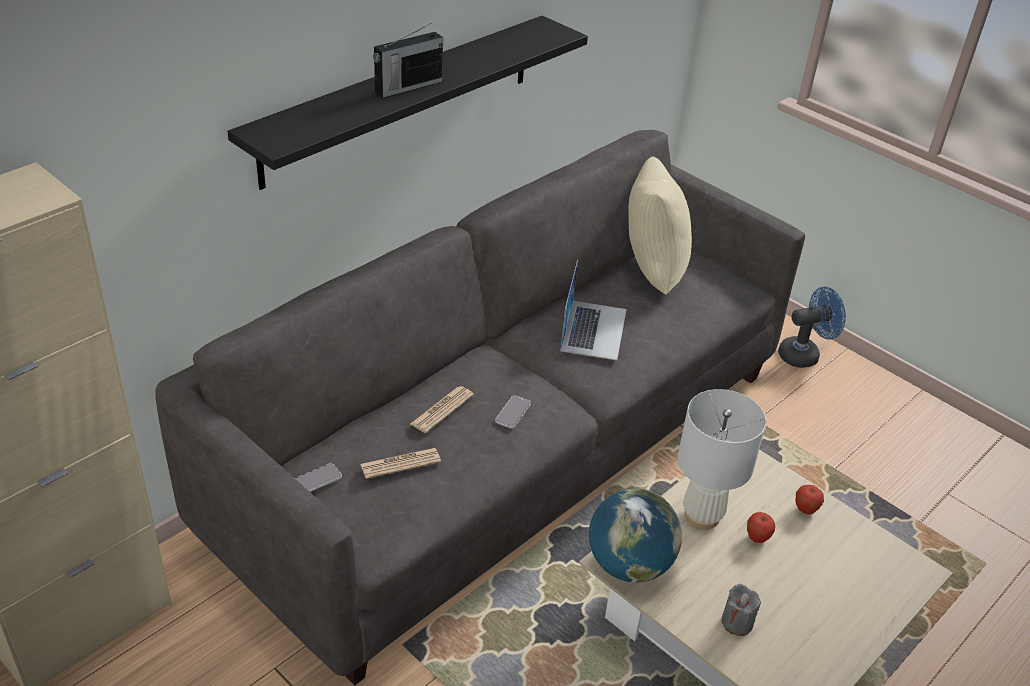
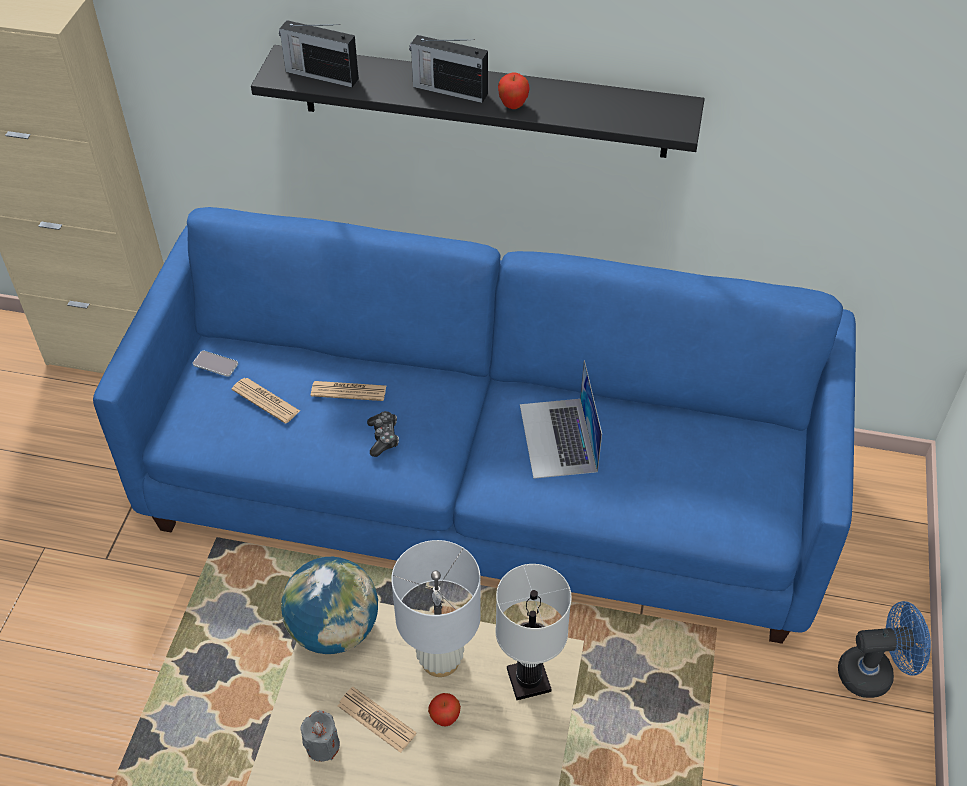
camera: 60 degrees right, 10 degrees up
(307, 126) = (320, 74): none -> radio
(506, 450) = (484, 489): grey sofa -> blue sofa
(513, 412) = (383, 437): phone -> game controller
(593, 329) = (558, 438): laptop -> laptop turned 105 degrees clockwise
(650, 271) = (702, 438): beige pillow -> none
(733, 578) = (376, 720): none -> newspaper
(751, 477) = (529, 679): none -> white table lamp
(804, 354) = (874, 673): blue fan -> blue fan turned 45 degrees counterclockwise
(805, 510) = (519, 746): apple -> apple (513, 106)

